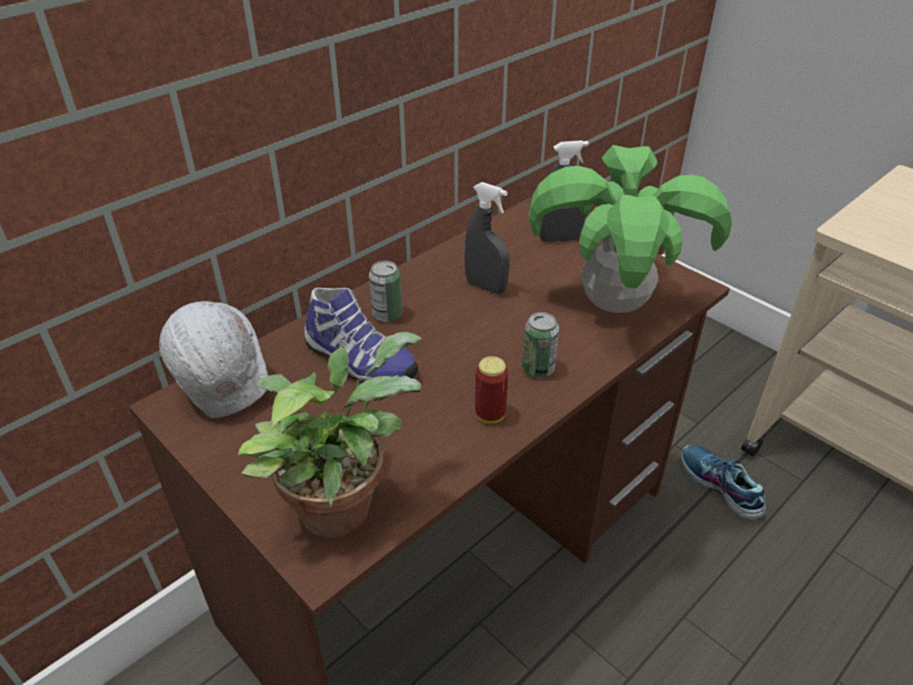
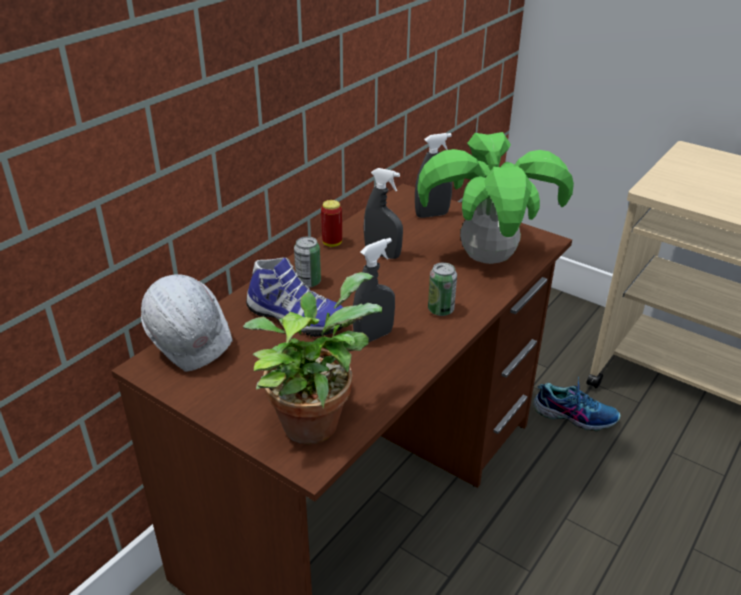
camera: 10 degrees left, 5 degrees down
(445, 396) = (373, 336): none -> grey spray bottle
(490, 415) = (412, 345): can -> can (332, 243)
(719, 487) = (574, 415): shoe -> shoe turned 150 degrees clockwise

